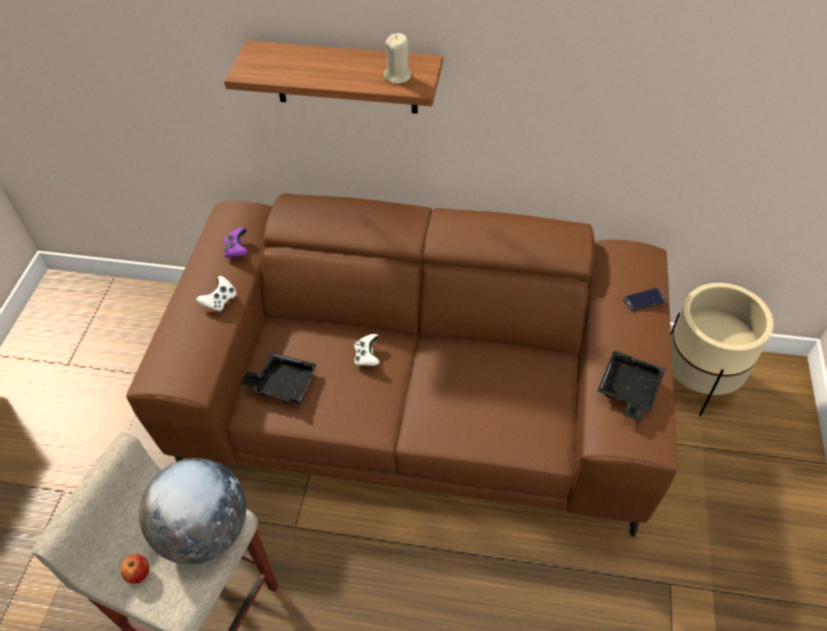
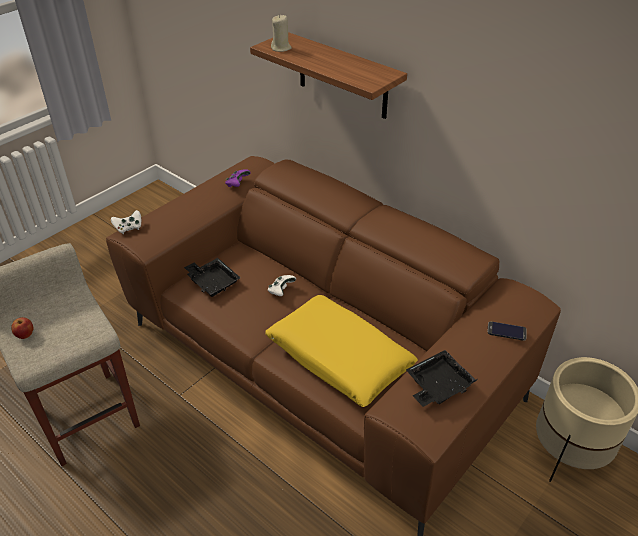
camera: 30 degrees right, 10 degrees down
(205, 531) = (80, 331): globe -> none
(220, 301) = (201, 208): white game controller -> white game controller (128, 228)
(398, 76) = (362, 75): beige candle -> beige candle (281, 48)
(485, 403) = (339, 358): none -> yellow pillow

